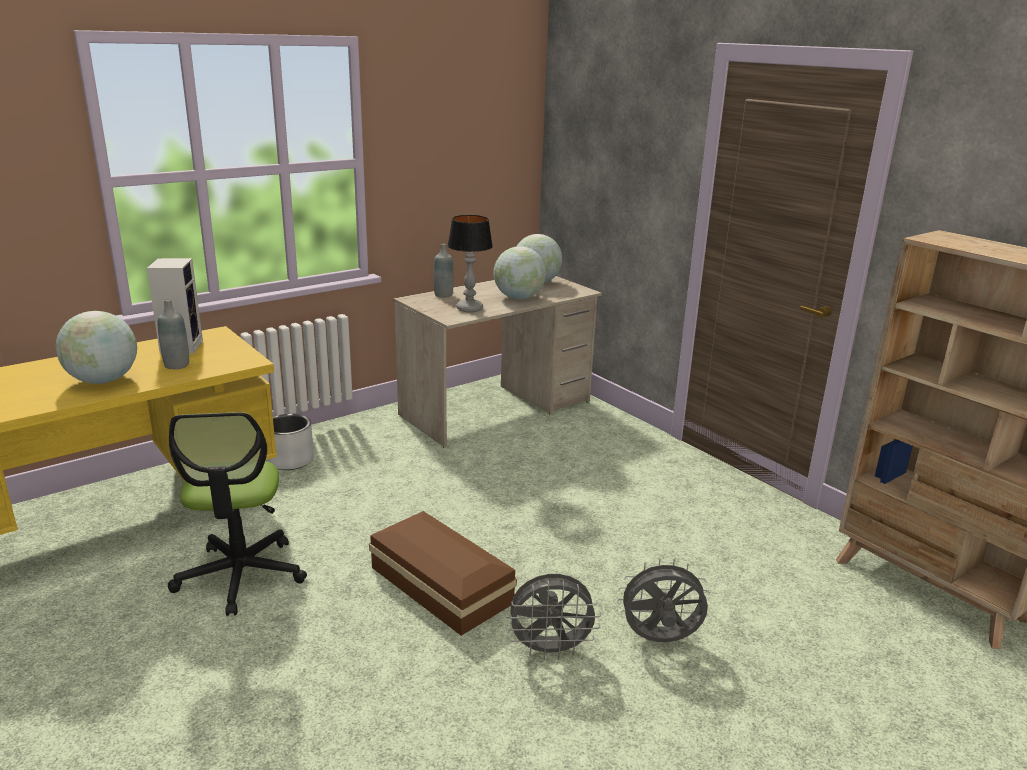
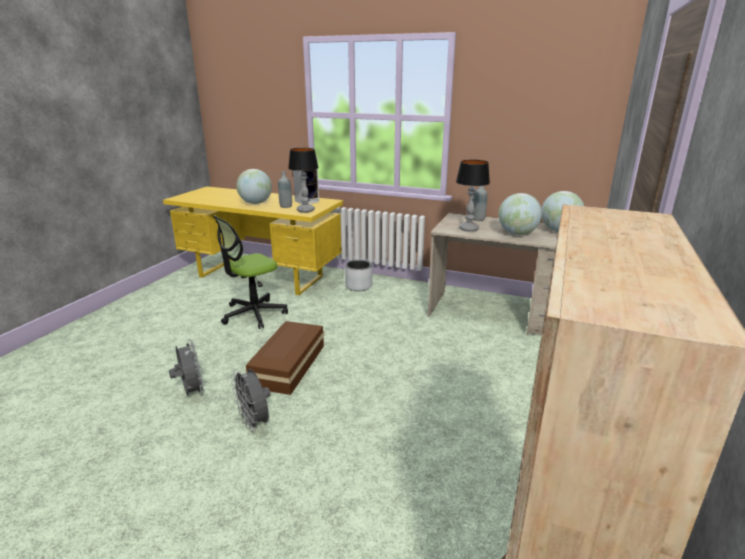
camera: 60 degrees right, 0 degrees up
(231, 359) = (305, 210): none -> table lamp
(659, 640) = (294, 467): grey fan -> grey fan (191, 393)

